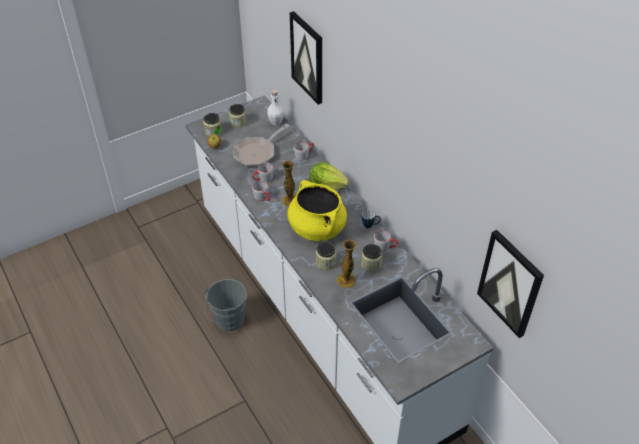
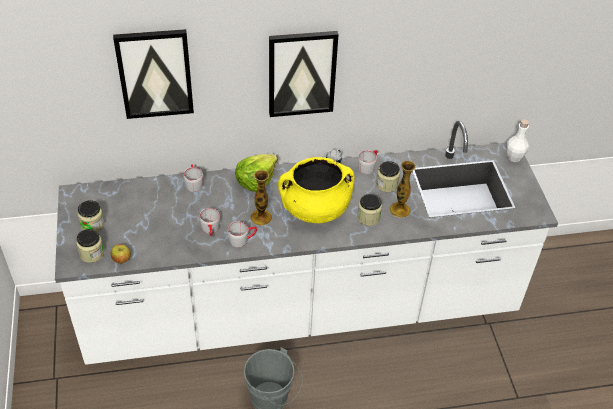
camera: 70 degrees left, 0 degrees up
(257, 153) = (162, 222): frying pan -> none
(276, 122) = (118, 189): white bottle -> white bottle (514, 157)
(510, 283) = (529, 69): picture -> picture (301, 73)

